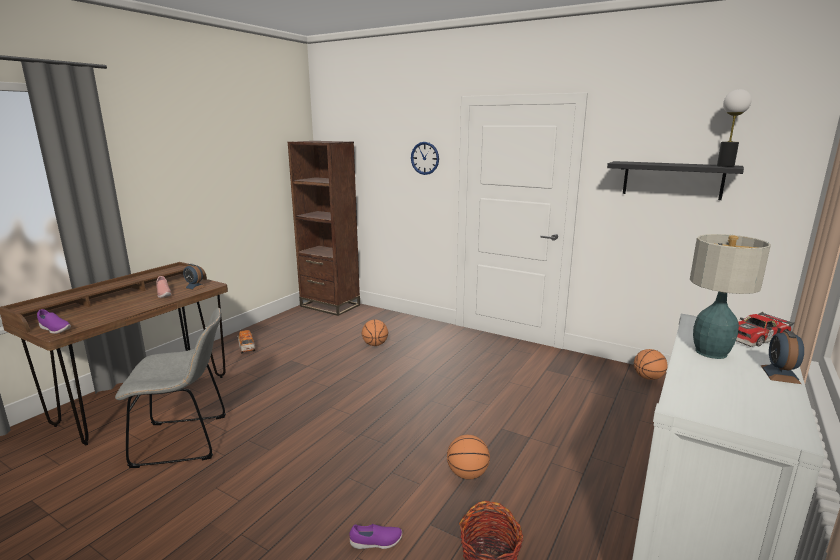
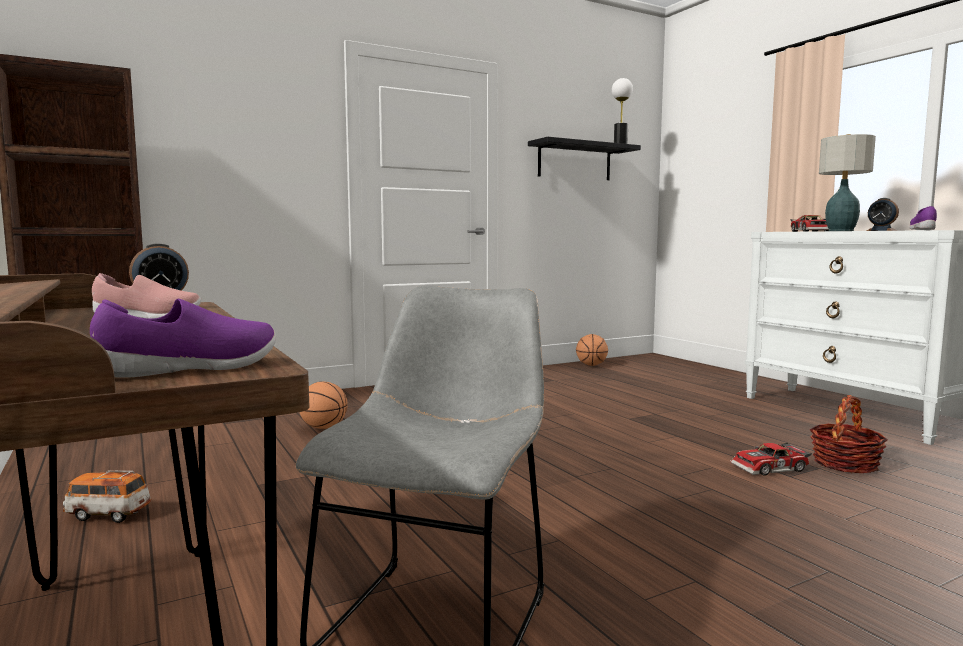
camera: 60 degrees left, 10 degrees down
(376, 543) = (820, 505): purple shoe -> purple shoe (923, 230)
(425, 158) = (287, 126): wall clock -> none
(440, 513) = (771, 468): none -> toy car
(467, 474) = (706, 446): basketball -> none

